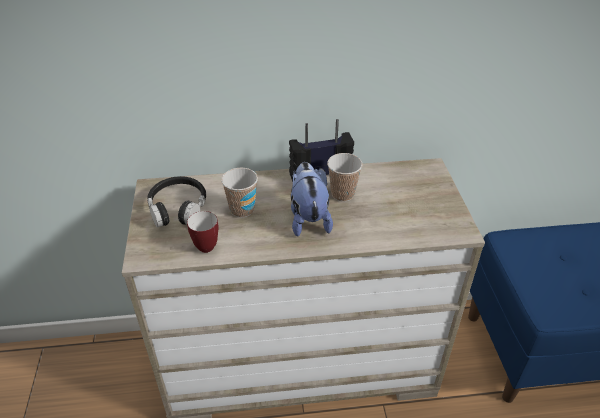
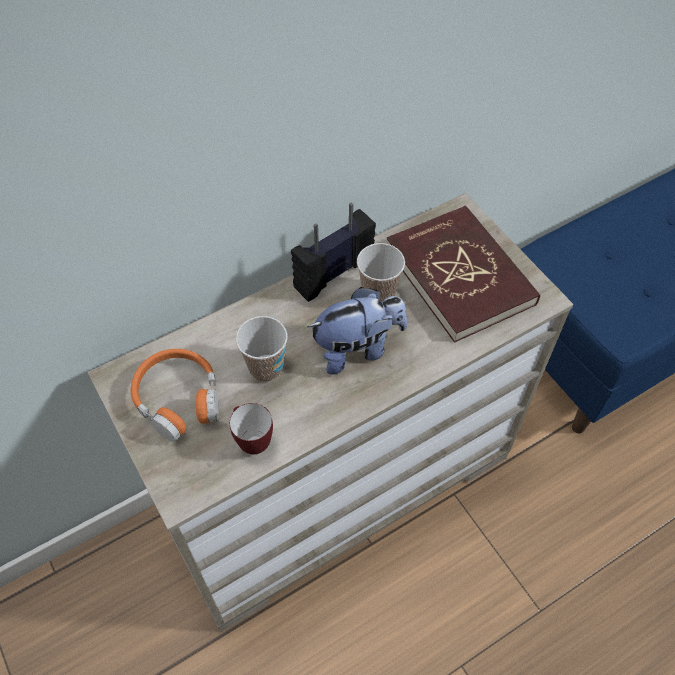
camera: 25 degrees left, 15 degrees up
(178, 208) = (179, 399): black headphones -> orange headphones
(308, 218) = (357, 348): plush toy -> plush toy turned 105 degrees clockwise
(407, 200) = (460, 275): none -> red book

